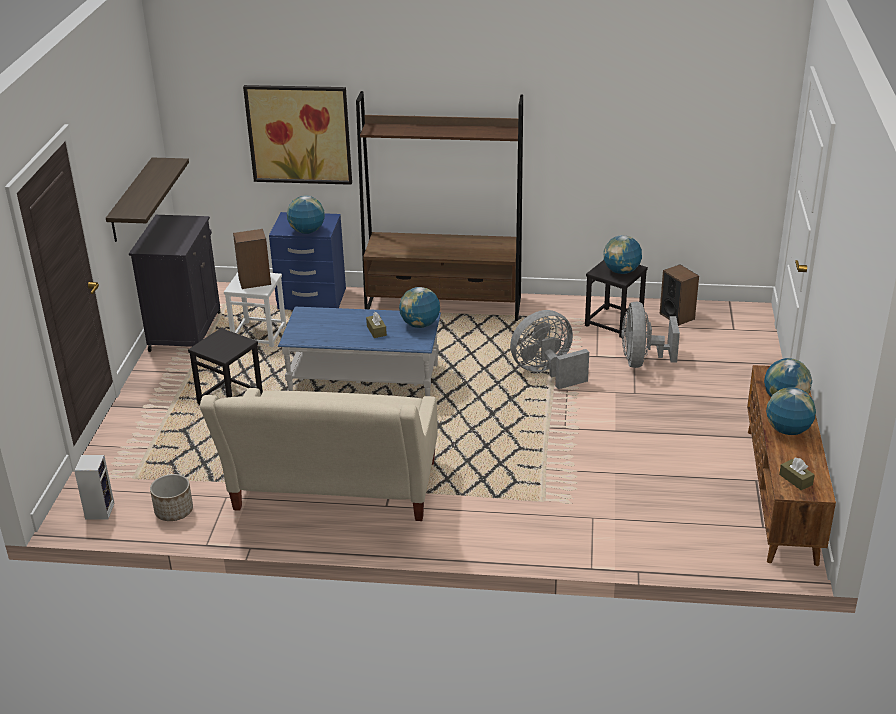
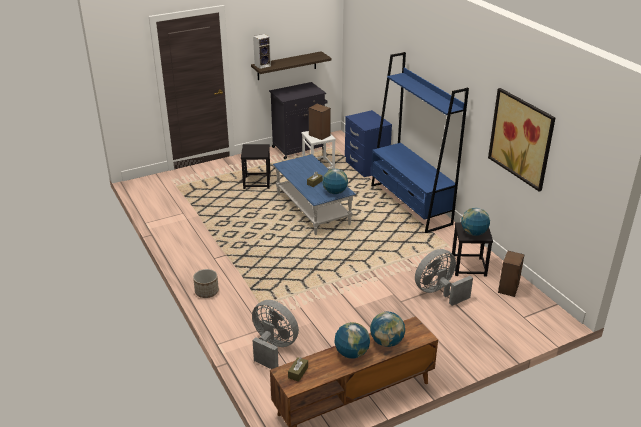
camera: 55 degrees right, 0 degrees up
(99, 510) = (148, 188): speaker -> speaker (263, 65)
(173, 511) = (161, 205): planter -> planter (206, 292)
(299, 134) = (384, 67): picture -> picture (521, 138)
(307, 231) = (361, 123): globe -> none
(333, 494) = (210, 239): beige sofa -> none
(444, 306) = (410, 205): brown bookcase -> blue bookcase
(547, 372) = (385, 262): grey fan -> grey fan (273, 348)

